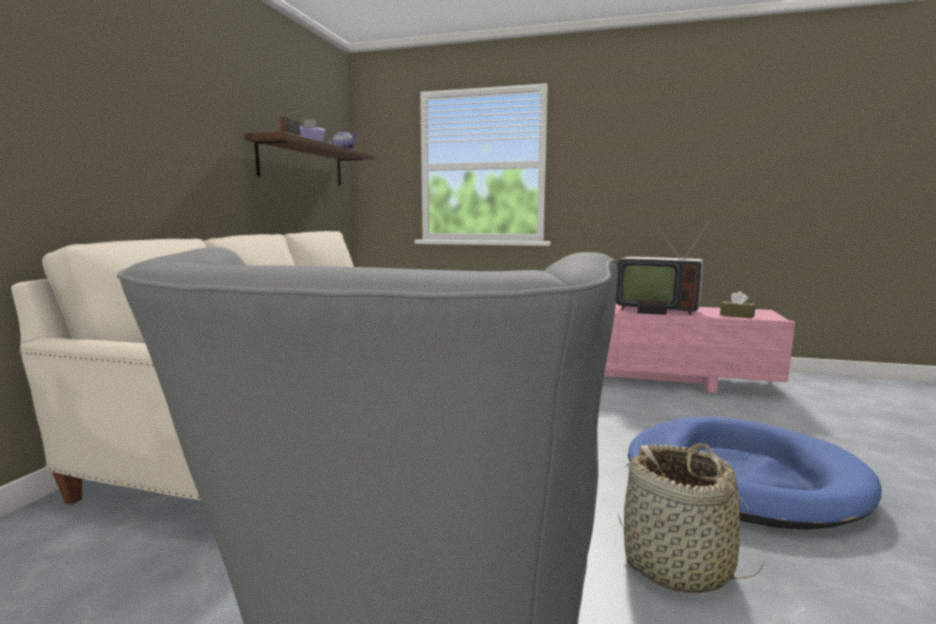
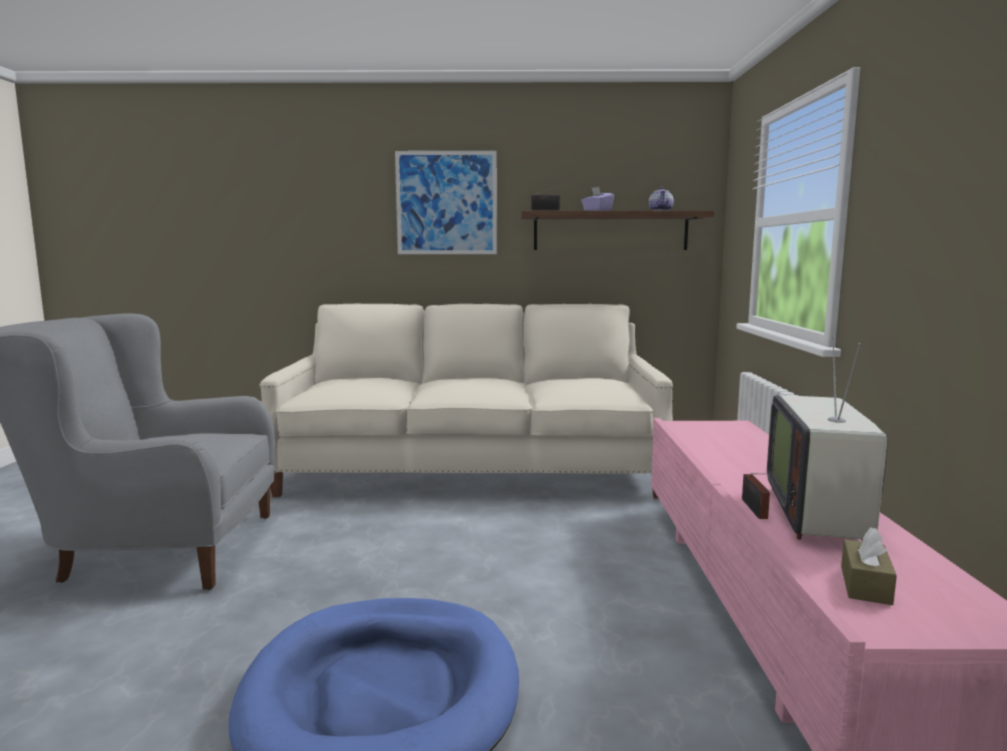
camera: 75 degrees right, 0 degrees up
(177, 105) = (446, 203): none -> picture
(677, 565) = (209, 634): basket -> none

